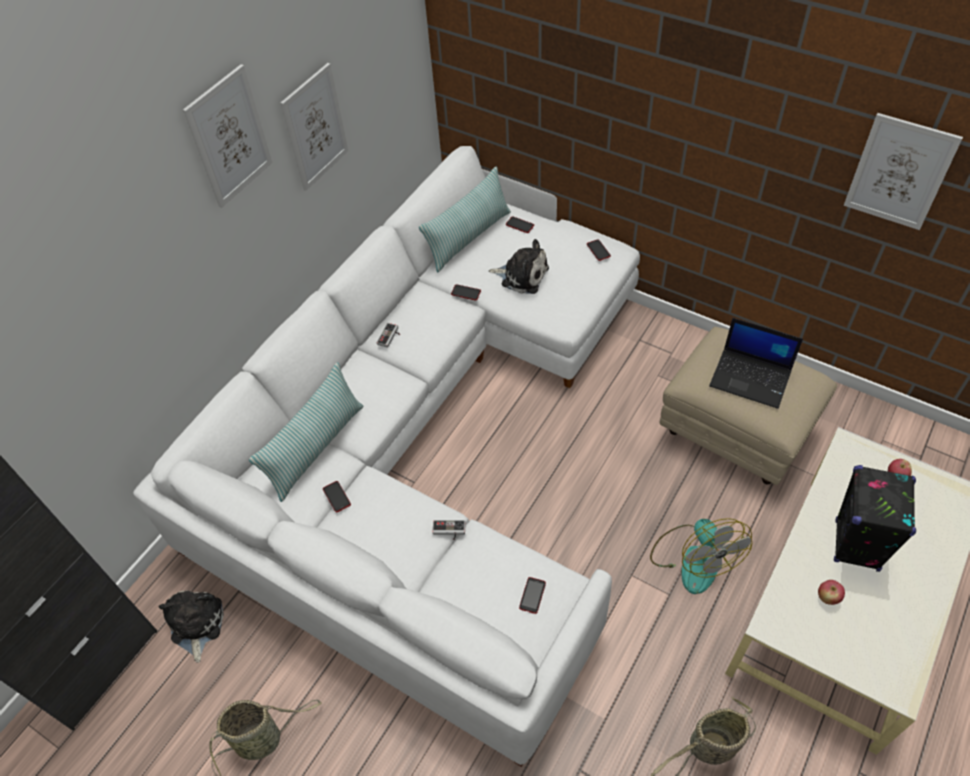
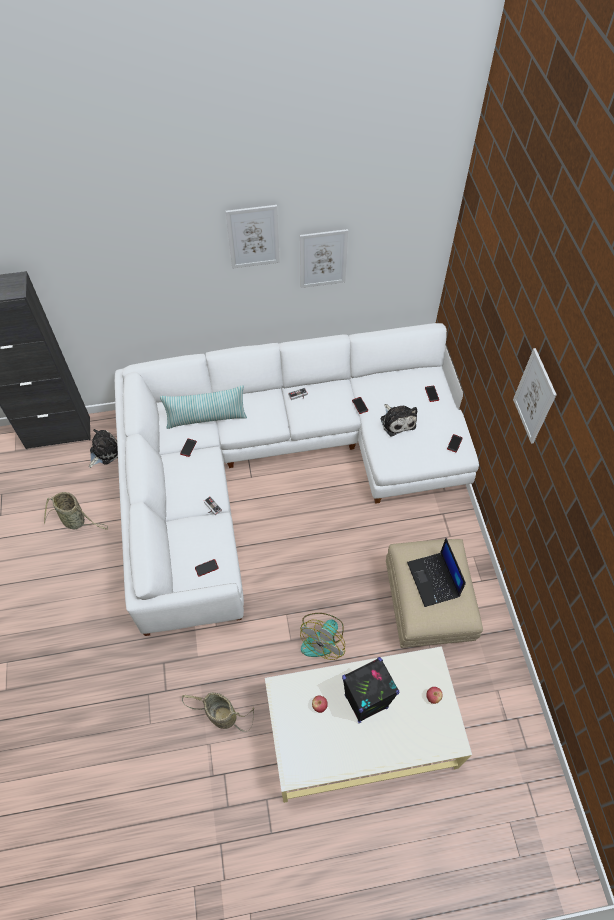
camera: 45 degrees right, 5 degrees up
(468, 238) = (398, 378): pillow -> none
(899, 172) = (571, 537): picture -> picture (534, 397)

